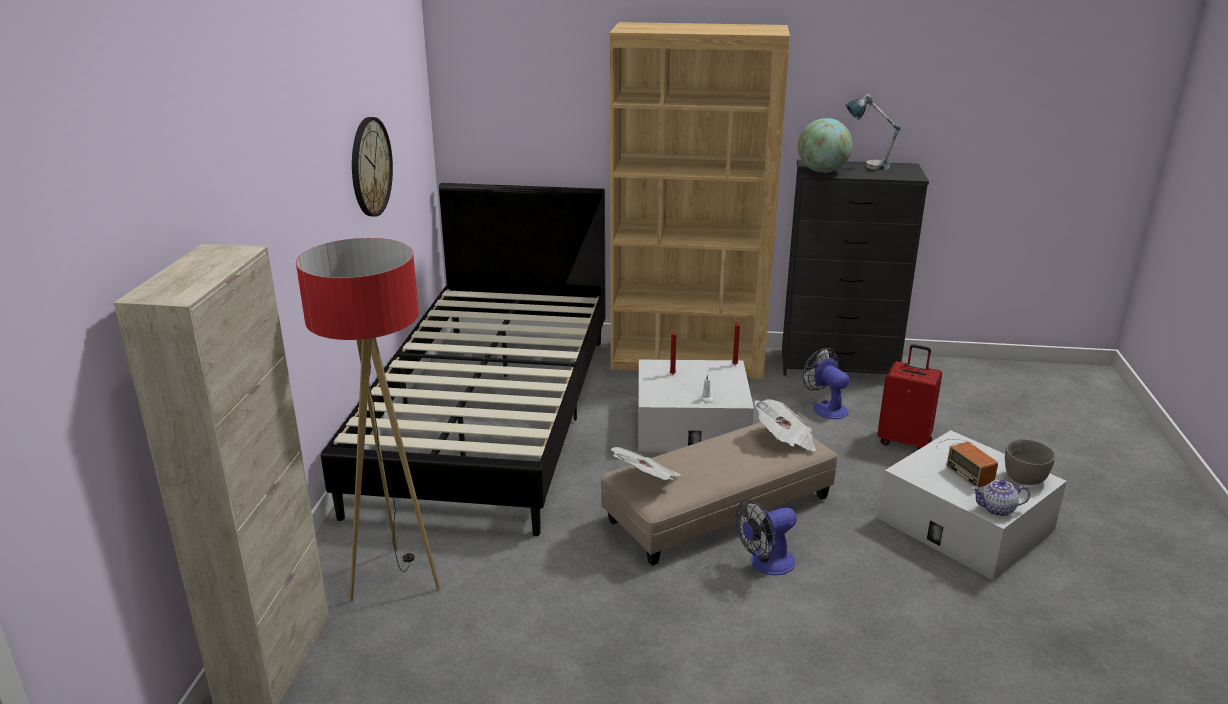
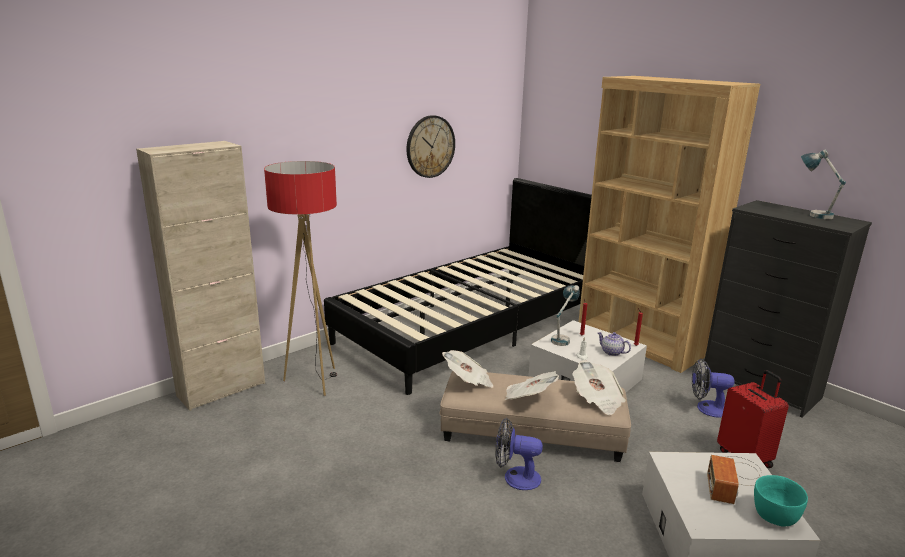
camera: 40 degrees right, 5 degrees down
(659, 385) = (563, 338): none -> table lamp
(727, 468) = (529, 398): none -> newspaper
(822, 171) = (760, 209): globe -> none
(825, 407) = (706, 408): fan -> fan turned 90 degrees counterclockwise
(997, 509) = (707, 523): teapot -> teapot (611, 352)
(1024, 478) = (773, 516): grey bowl -> turquoise bowl

